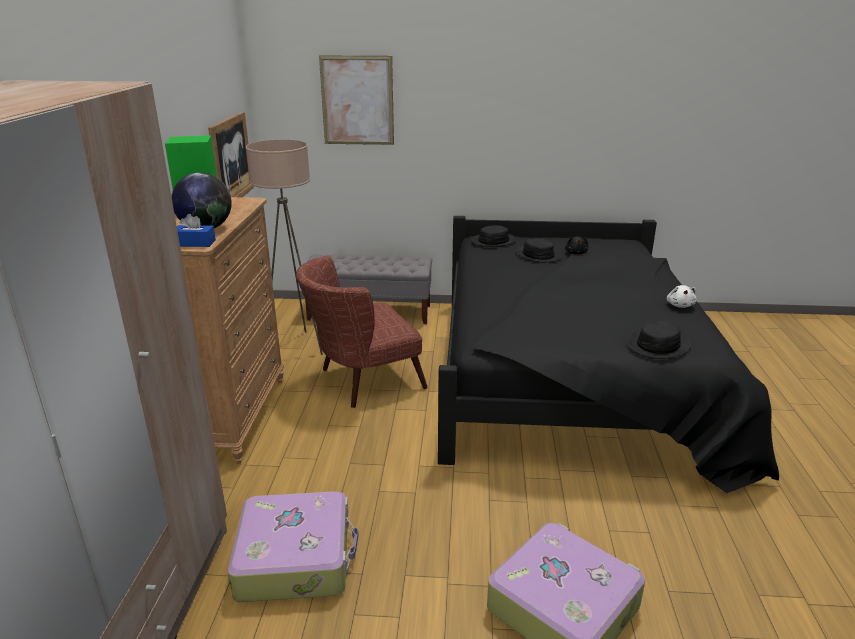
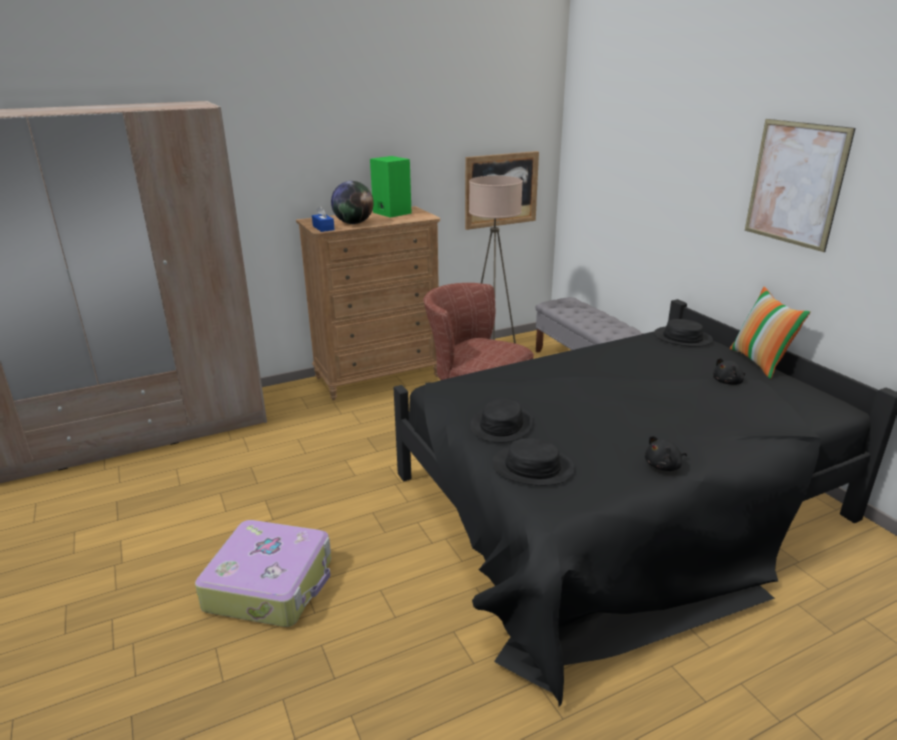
camera: 60 degrees right, 0 degrees up
(296, 557) = (258, 454): suitcase -> none
(357, 101) = (626, 155): picture -> picture (795, 184)
(538, 255) = (684, 365): black hat -> black hat (501, 425)
(555, 237) = (760, 362): none -> pillow
(680, 305) = (664, 466): white plush toy -> black plush toy

